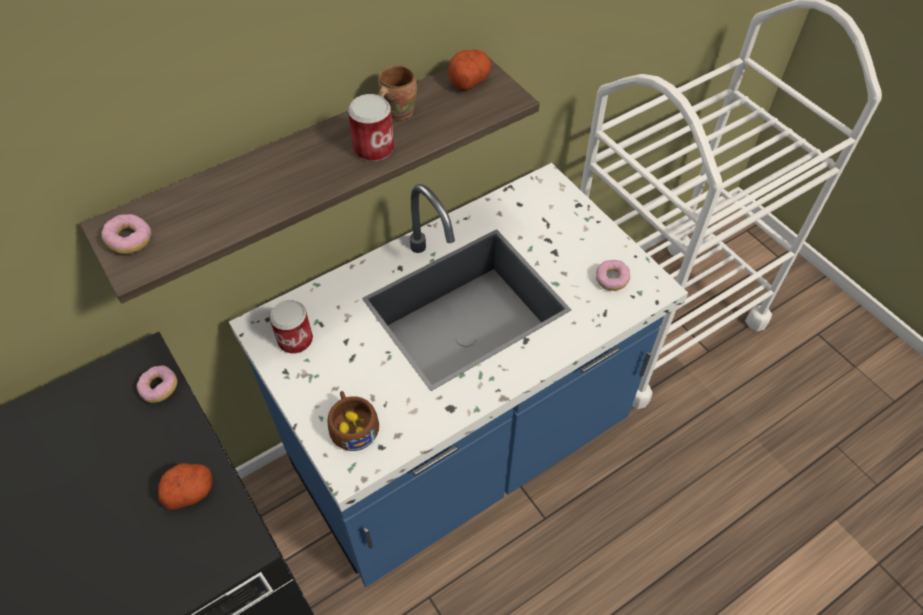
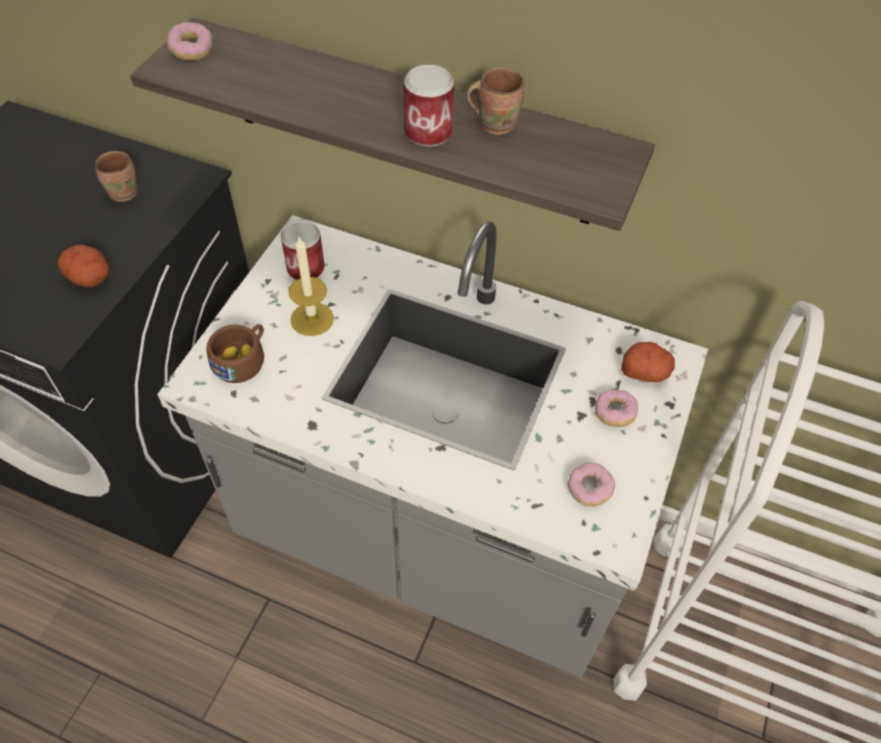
camera: 55 degrees right, 0 degrees up
(105, 421) = (125, 191): none -> brown mug
(160, 388) = (175, 203): donut -> donut (614, 413)
(350, 360) = (312, 319): none -> candle
(461, 450) = (434, 538): blue counter -> grey counter
(469, 80) = (597, 151): potato -> potato (645, 371)

